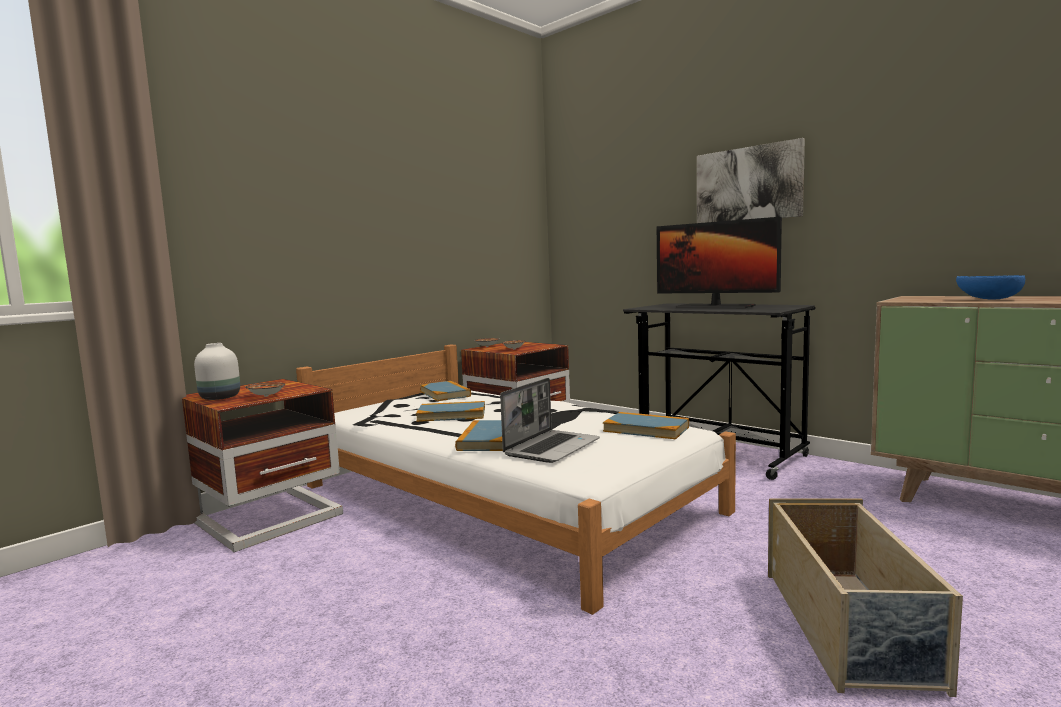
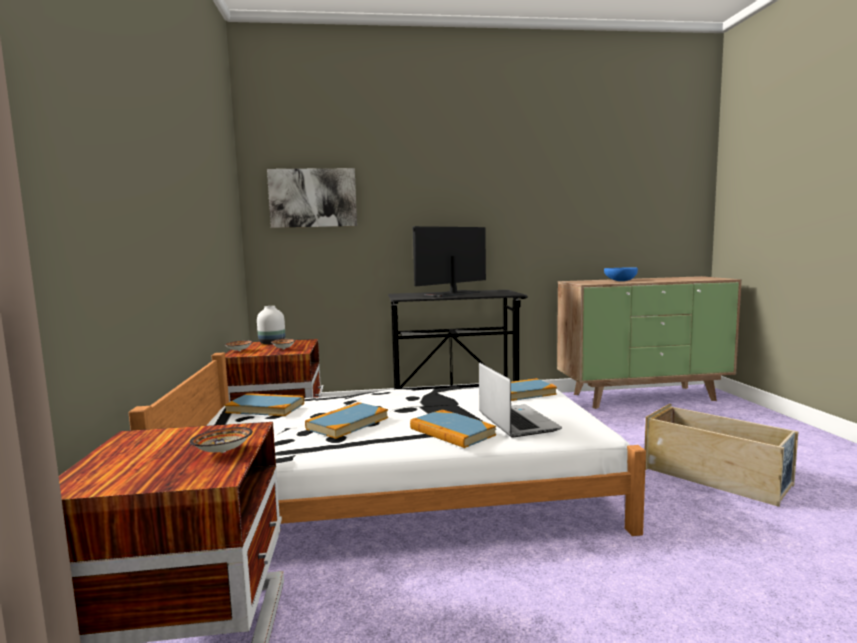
camera: 50 degrees left, 0 degrees up
(219, 398) = (148, 476): white vase -> white vase (272, 343)
(715, 306) = (452, 293): monitor -> monitor turned 150 degrees clockwise
(748, 184) = (455, 199): picture -> picture (313, 198)

